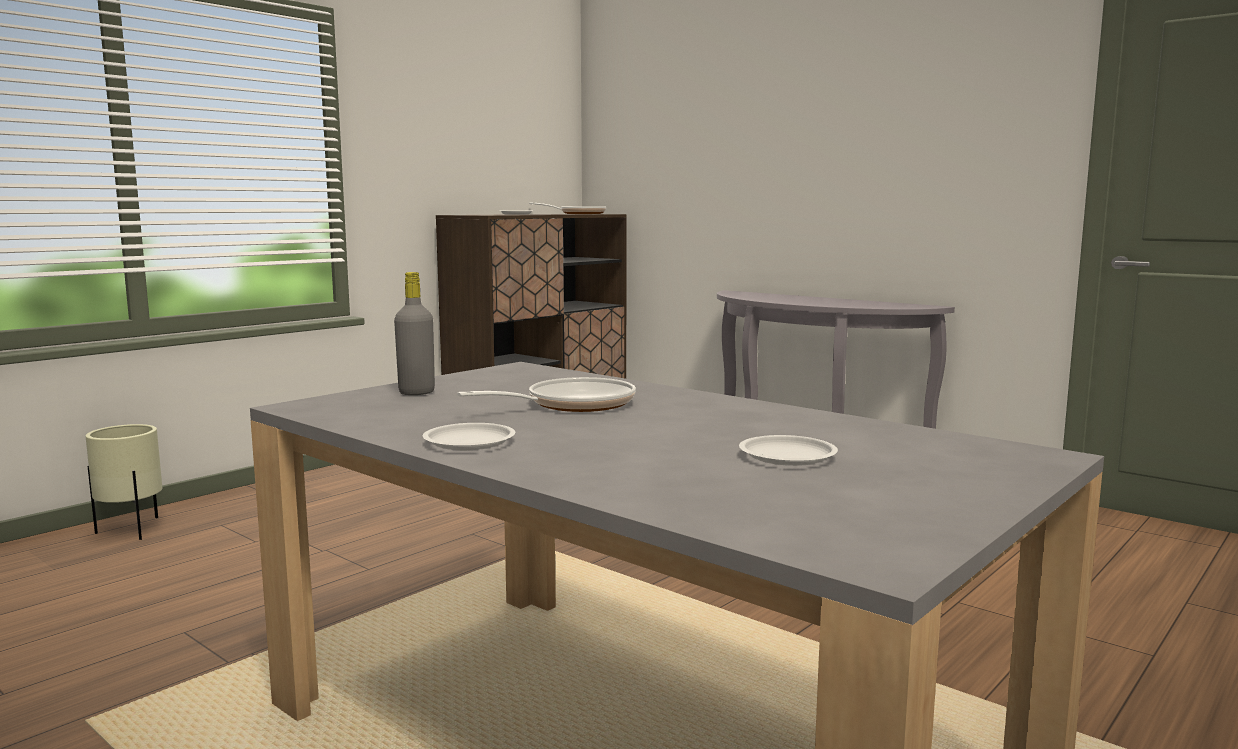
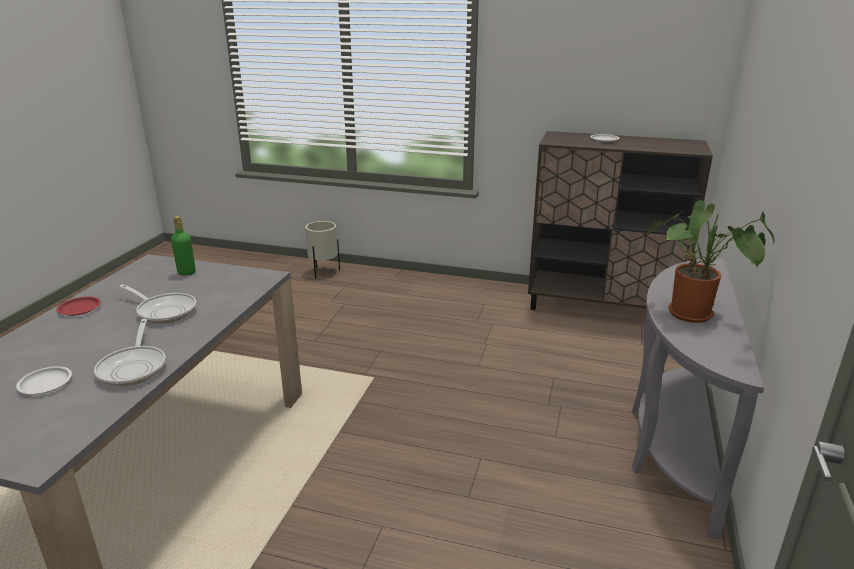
camera: 65 degrees right, 15 degrees up
(416, 392) = (186, 272): grey bottle -> green bottle
(469, 442) = (80, 309): white plate -> red plate
(579, 214) = (673, 146): frying pan -> frying pan (134, 367)
(828, 301) = (695, 315): none -> potted plant

